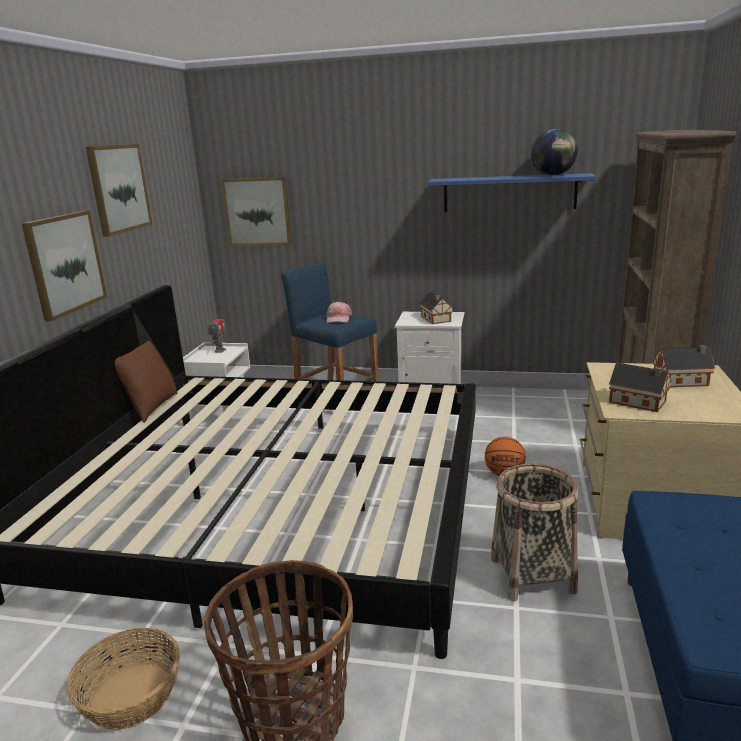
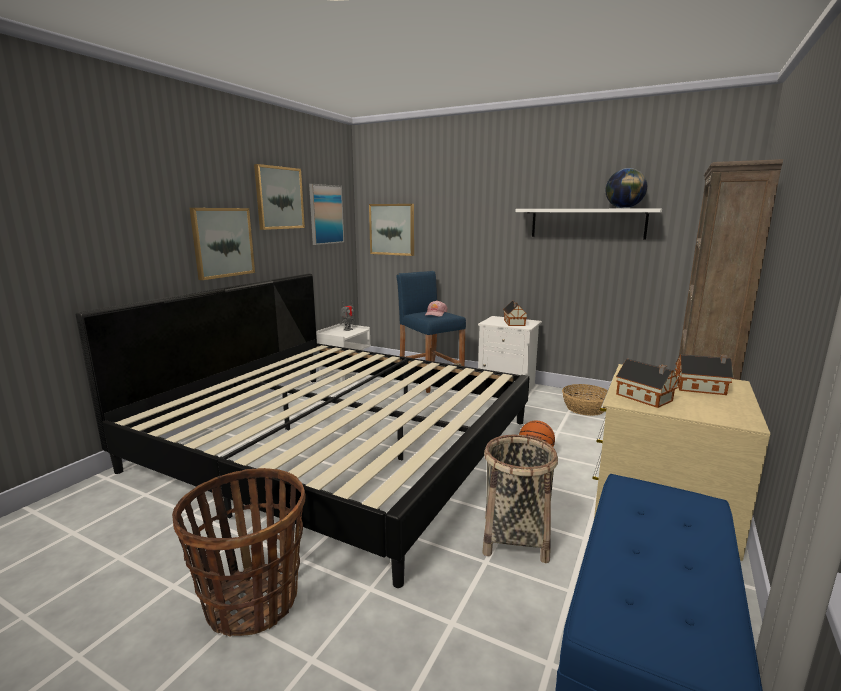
camera: 15 degrees right, 5 degrees down
(130, 695) = (153, 554): basket -> basket (585, 408)
(150, 408) = (277, 359): brown pillow -> none
(171, 200) = (326, 214): none -> picture
(509, 193) = (587, 223): blue shelf -> white shelf

